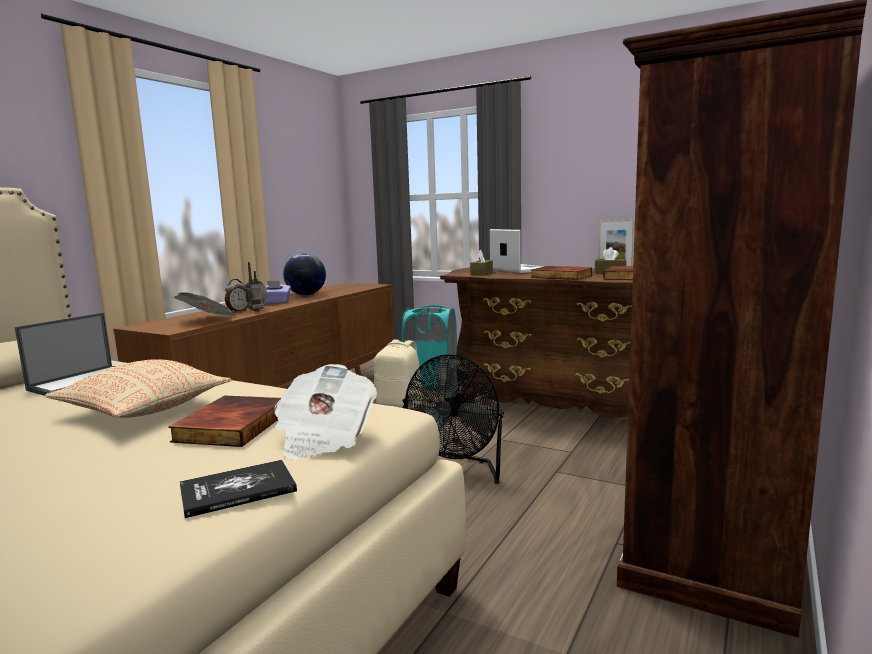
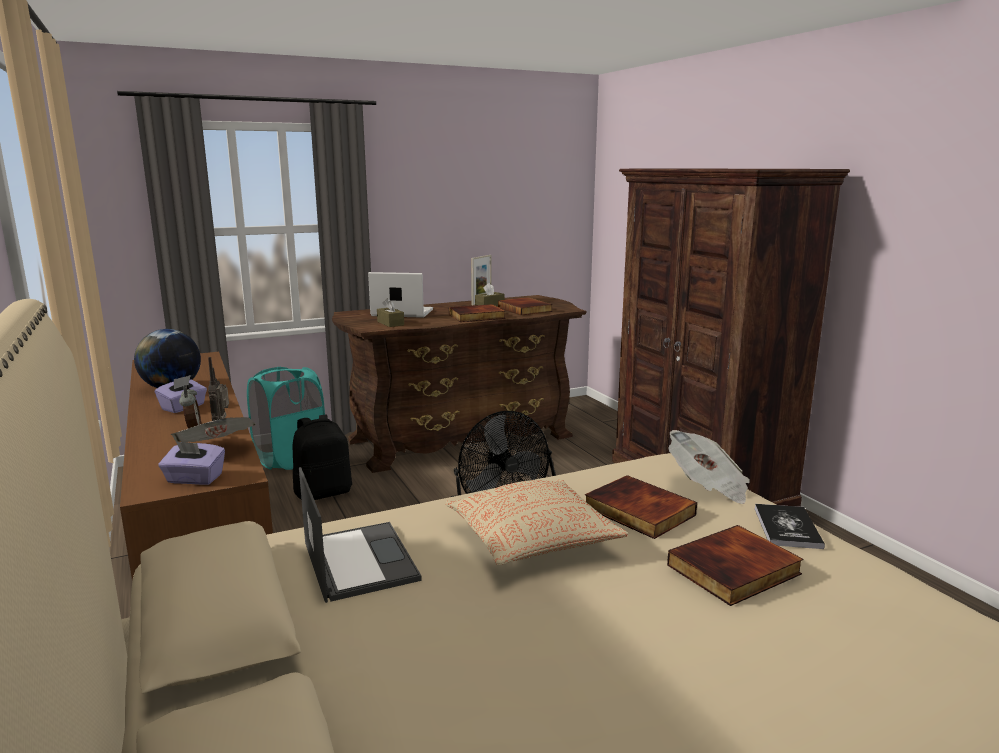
camera: 55 degrees left, 5 degrees up
(97, 481) = (734, 571): none -> book
(160, 327) = (194, 479): none -> purple tissue box
(400, 404) = (323, 493): beige backpack -> black backpack

